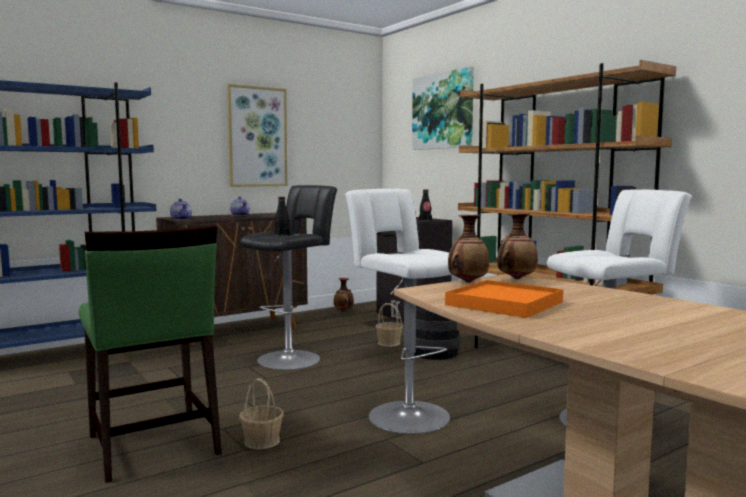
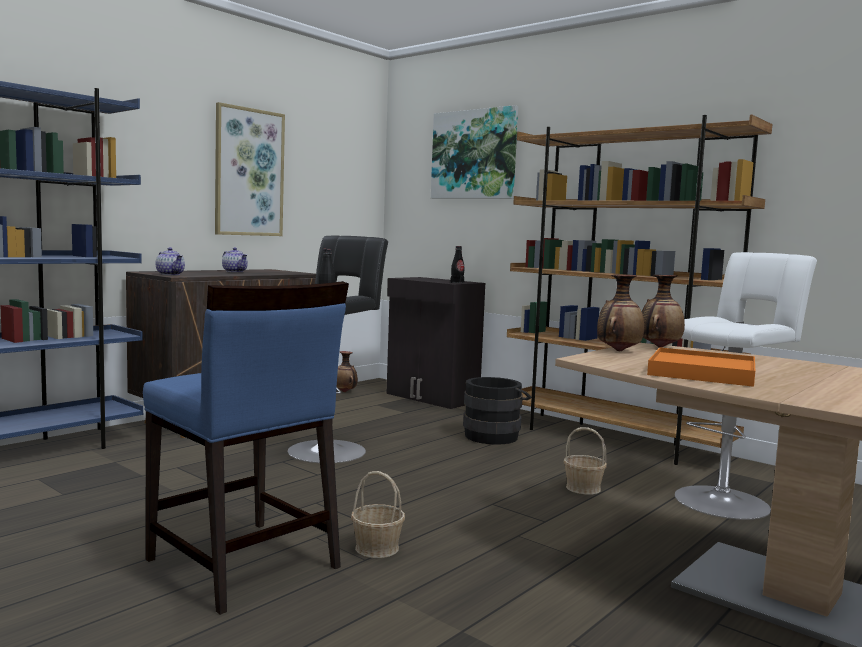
camera: 15 degrees left, 0 degrees up
(152, 446) = (242, 564): green chair -> blue chair
(389, 343) = (430, 428): basket -> basket (583, 488)
(404, 414) = (515, 506): white stool -> none

